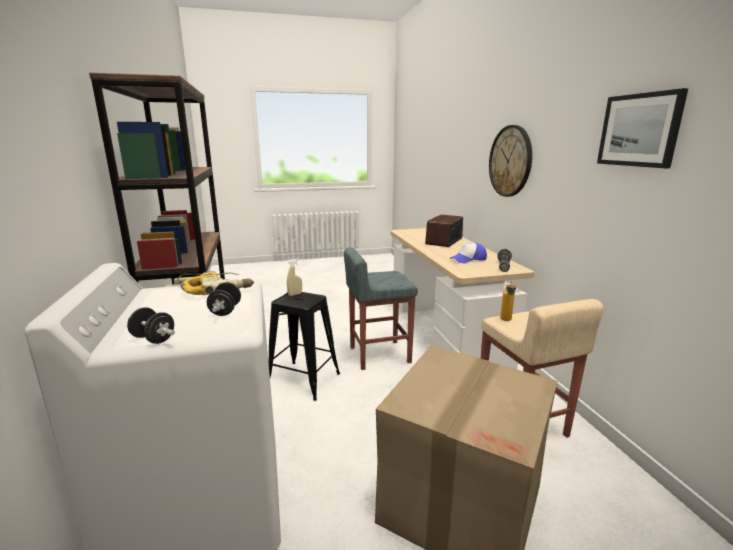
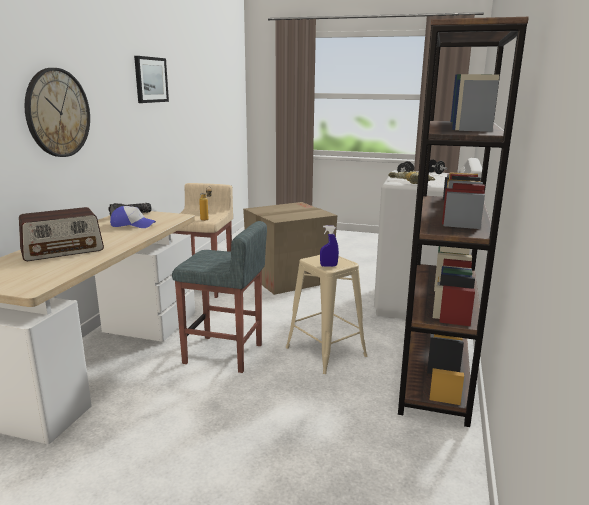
camera: 150 degrees left, 0 degrees up
(295, 294) = (328, 266): beige spray bottle -> blue spray bottle
(303, 380) = (326, 352): black stool -> beige stool

